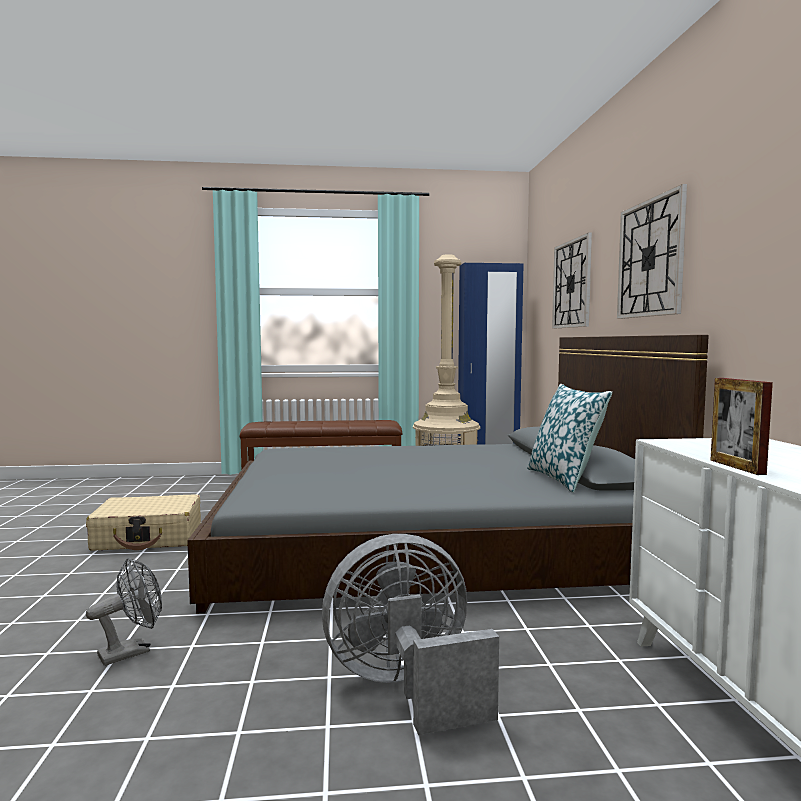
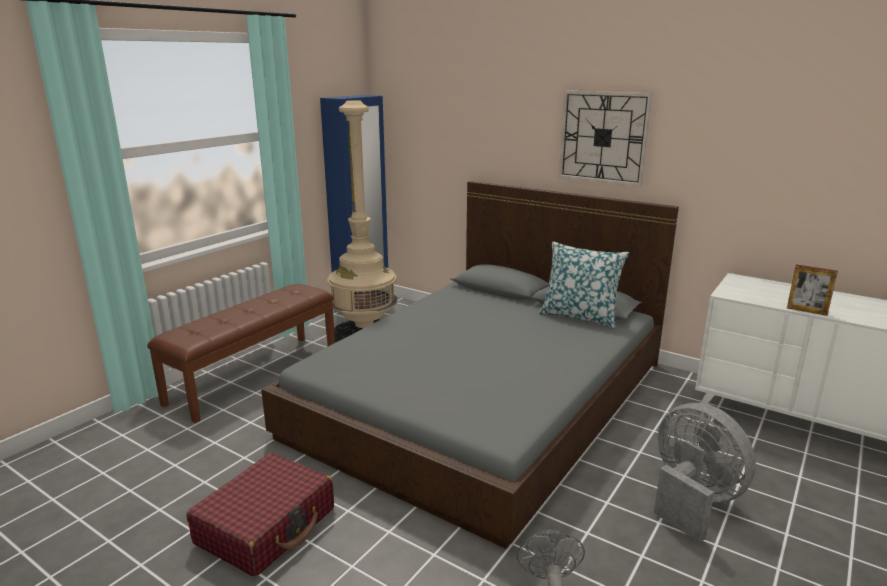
camera: 50 degrees left, 15 degrees up
(148, 537) = (266, 526): beige suitcase -> red suitcase
(407, 687) = (692, 500): grey fan -> grey fan turned 120 degrees clockwise
(572, 284) = (473, 132): wall clock -> none

